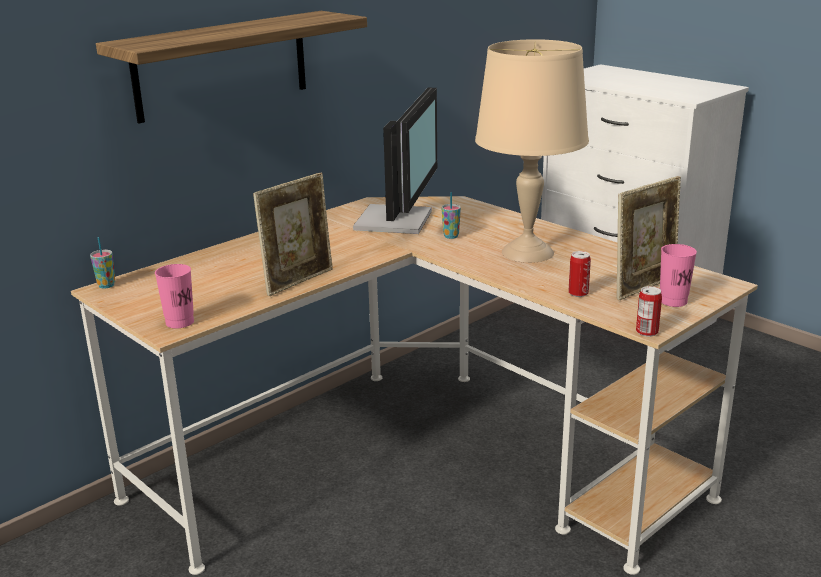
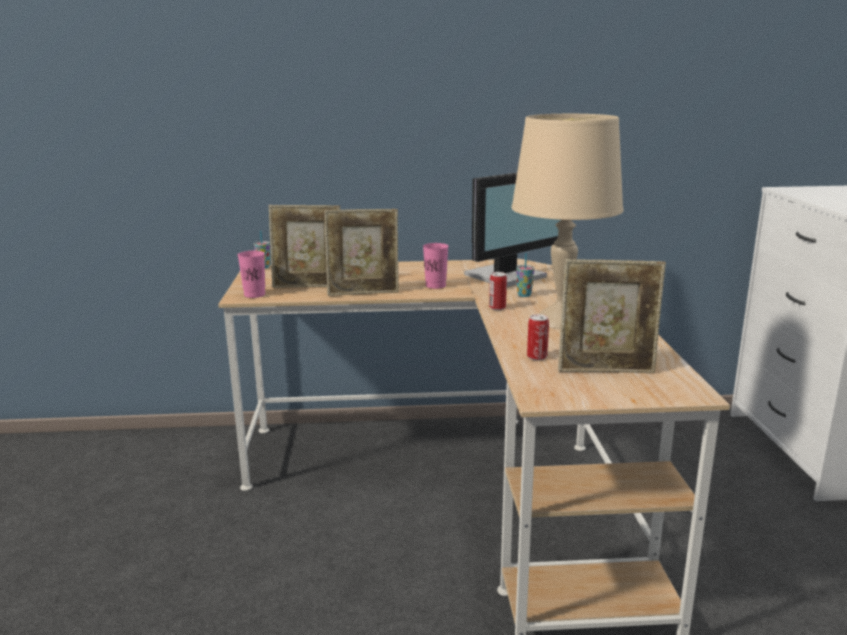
camera: 40 degrees right, 5 degrees down
(220, 292) = (308, 286): none -> picture frame
(222, 65) = (388, 123): shelf -> none
(647, 332) = (531, 400): can -> can (497, 308)
(673, 301) = (608, 388): pink cup -> pink cup (435, 286)

